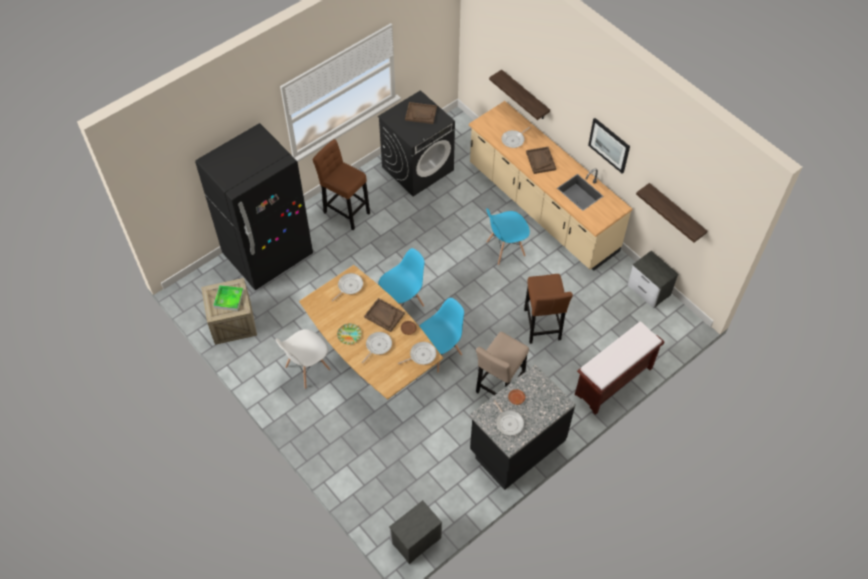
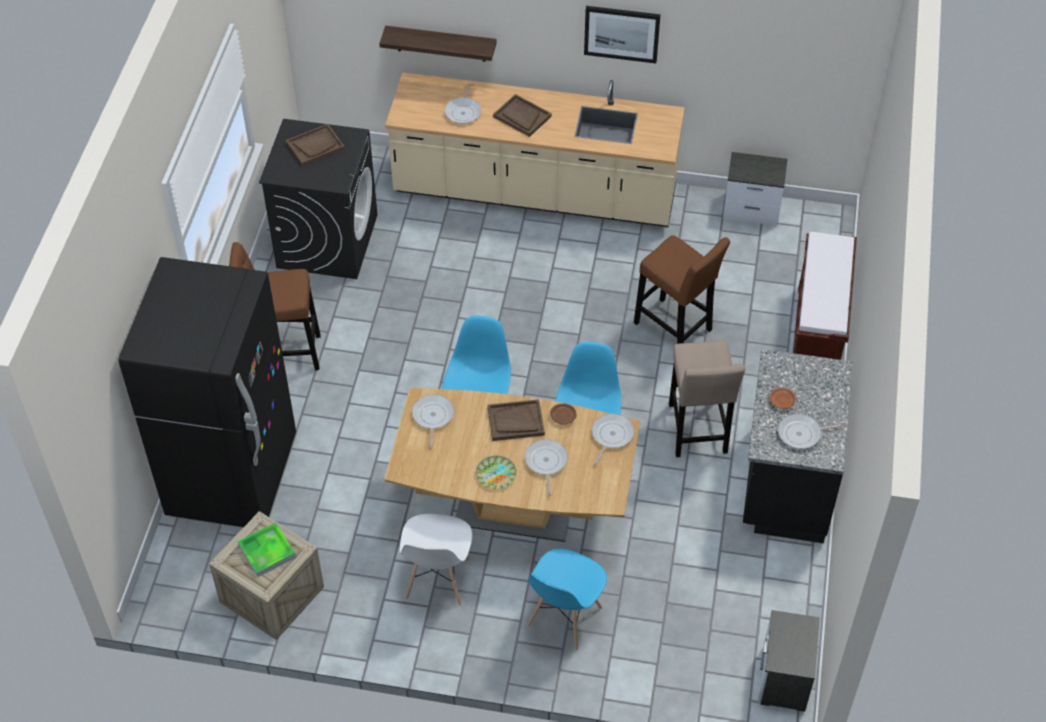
camera: 40 degrees left, 5 degrees down
(505, 249) = (539, 268): blue chair -> blue chair (564, 617)
(508, 422) = (802, 434): frying pan -> frying pan turned 150 degrees clockwise
(675, 212) = (762, 69): shelf -> none

